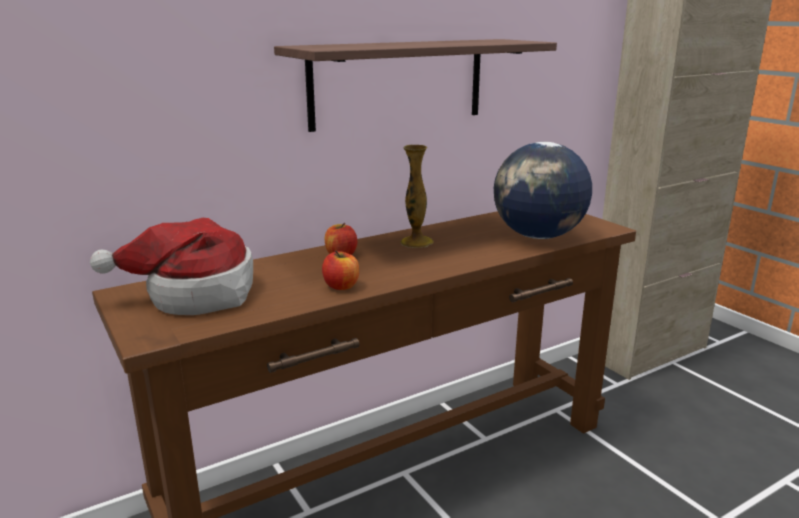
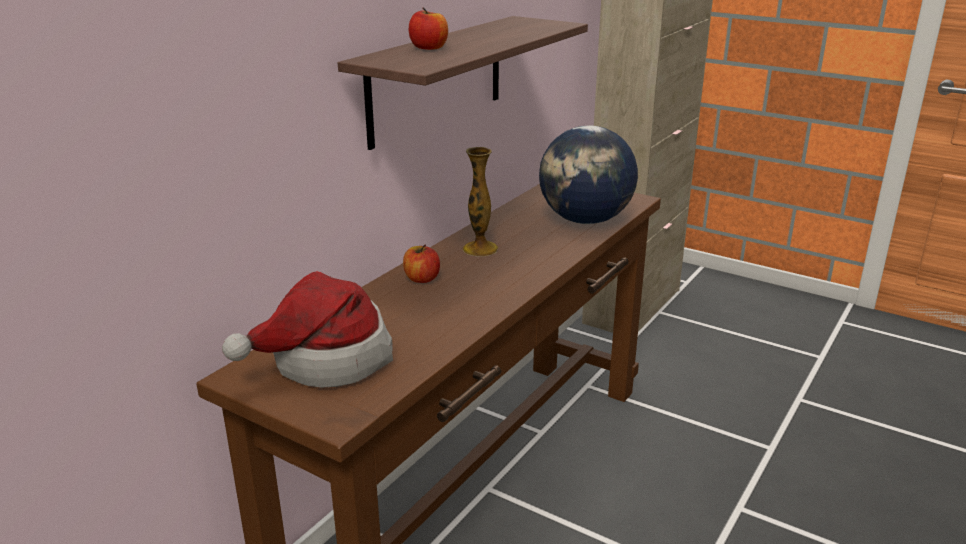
camera: 25 degrees left, 5 degrees up
(341, 286) = (463, 315): apple -> apple (429, 48)

